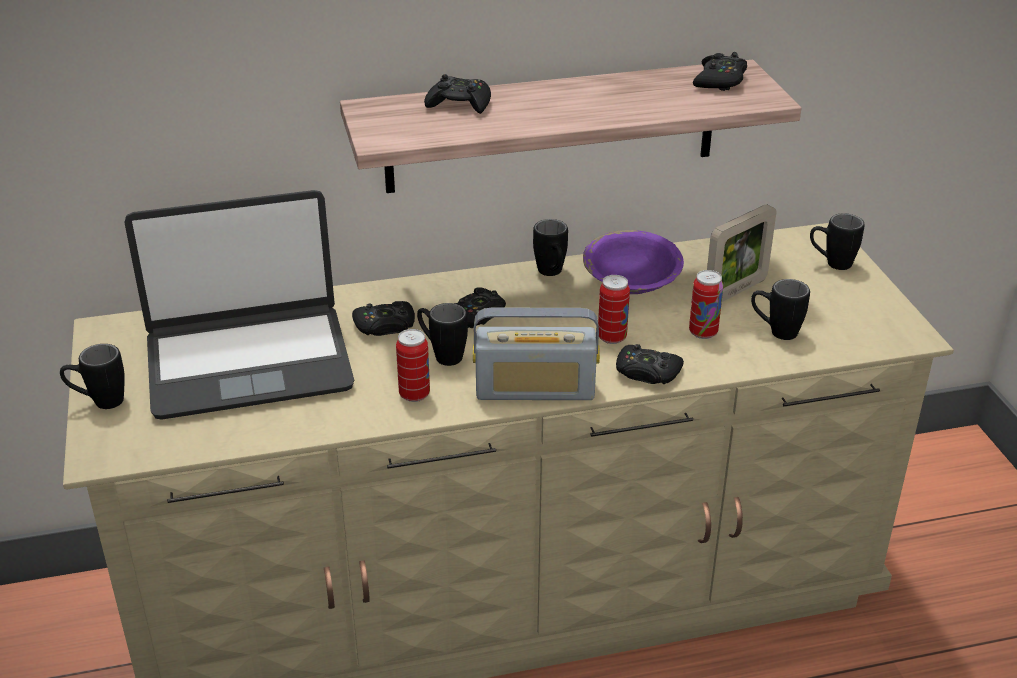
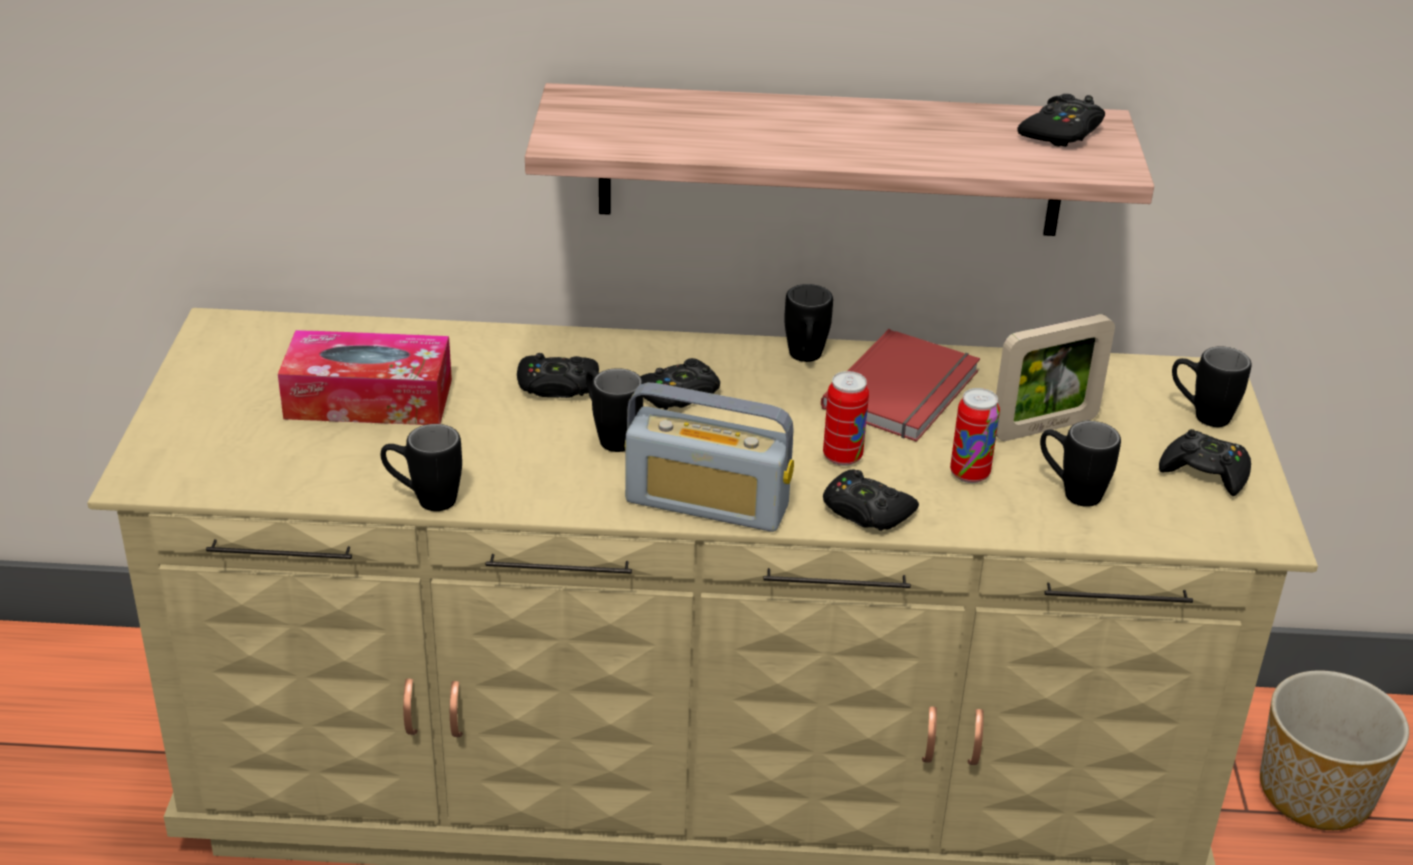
camera: 15 degrees right, 0 degrees up
(99, 402) = (172, 413): black mug -> black mug (424, 499)
(248, 362) = (369, 399): laptop -> tissue box
(414, 394) = (550, 479): can -> none
(459, 104) = (693, 110): black game controller -> black game controller (1205, 472)
(631, 283) = (906, 391): purple bowl -> red book
(918, 507) = (1317, 794): none -> planter

